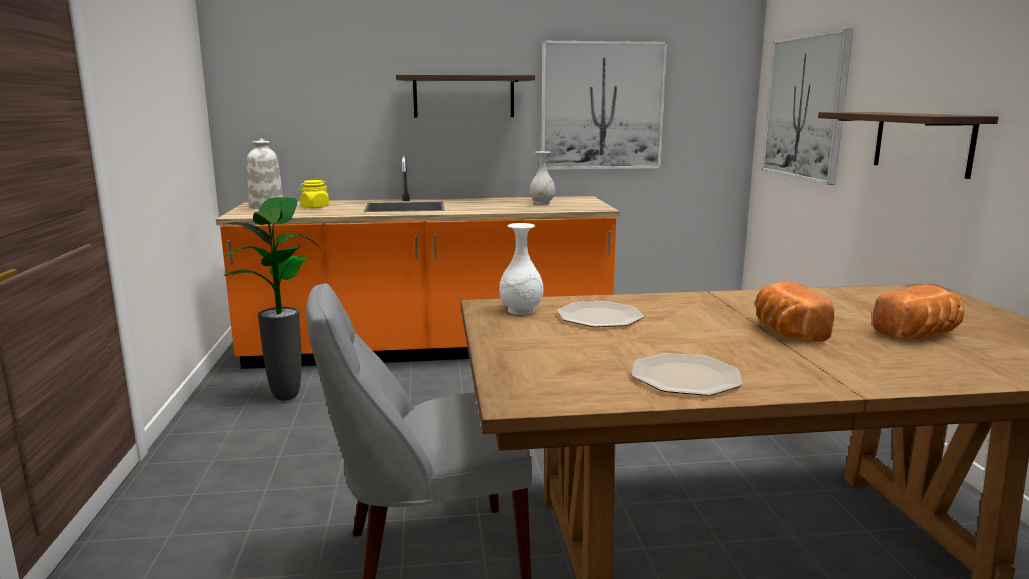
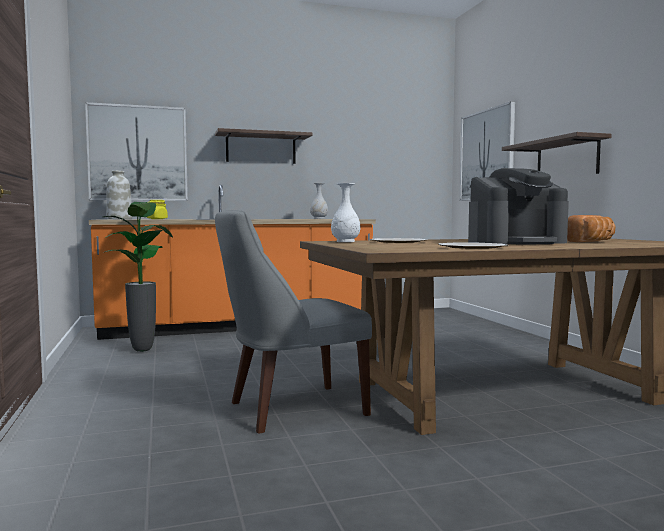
camera: 10 degrees left, 10 degrees down
(602, 106) = (354, 158): picture -> picture (138, 153)
(786, 331) = (516, 242): bread -> coffee machine

